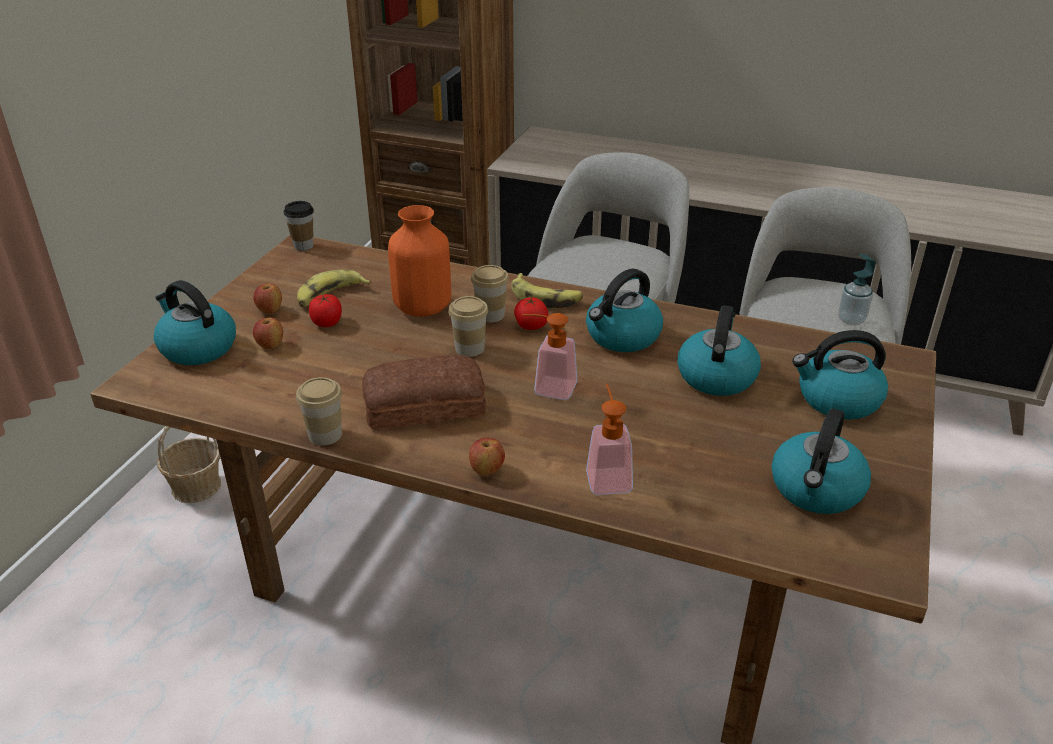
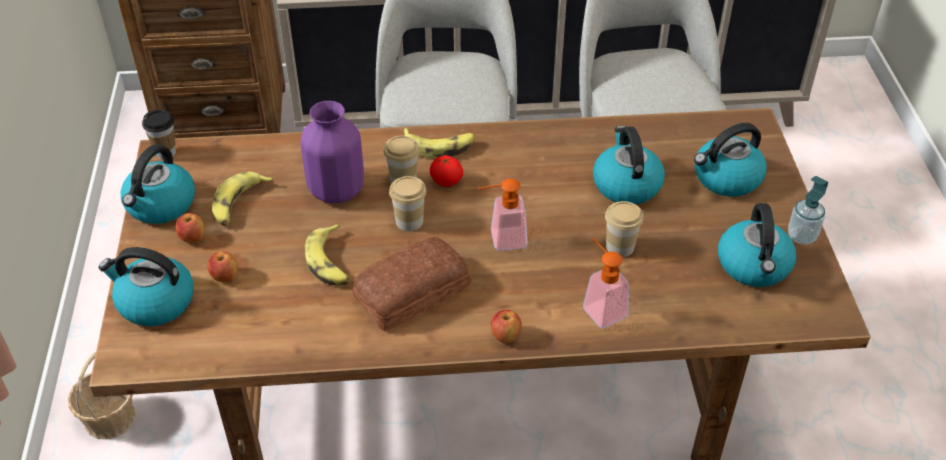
camera: 25 degrees left, 10 degrees up
(325, 435) = (348, 351): cup -> cup (620, 247)
(327, 322) = (259, 235): tomato -> none
(370, 360) = (330, 263): none -> banana
(423, 308) = (337, 190): orange vase -> purple vase
(622, 337) = (529, 168): kettle -> kettle (160, 205)
(851, 320) = (681, 87): soap dispenser -> soap dispenser (801, 236)

